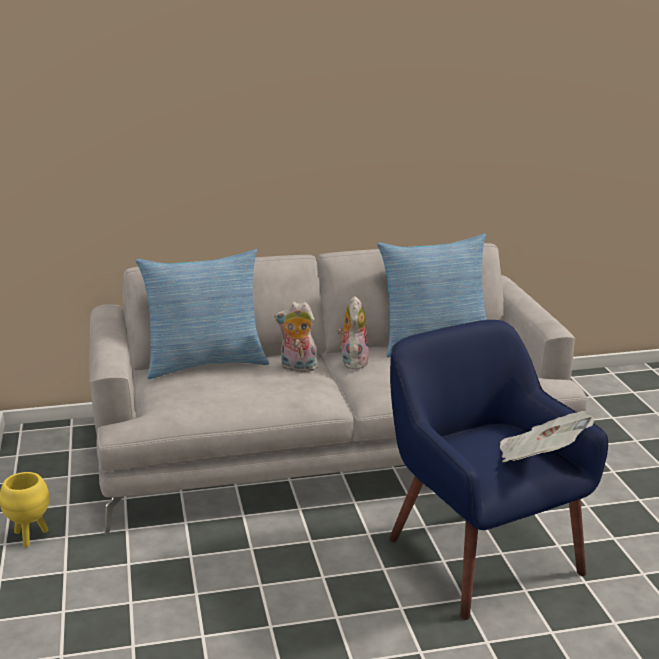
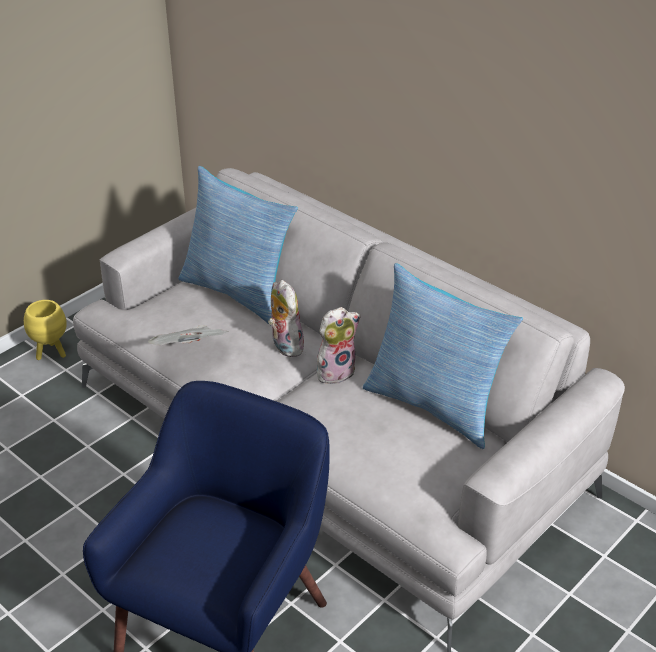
camera: 55 degrees right, 15 degrees up
(540, 458) = (220, 586): newspaper -> newspaper (191, 352)

